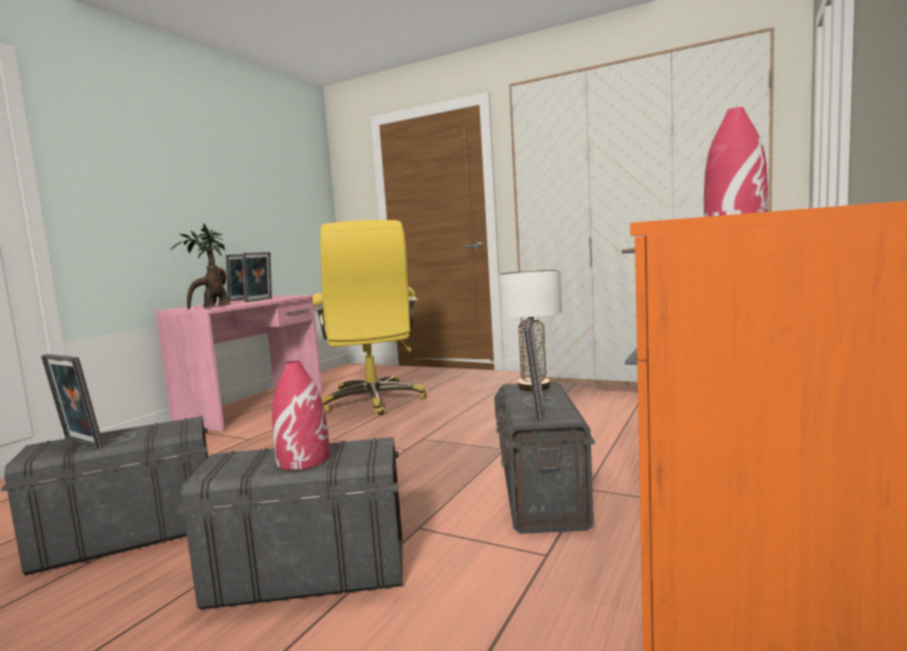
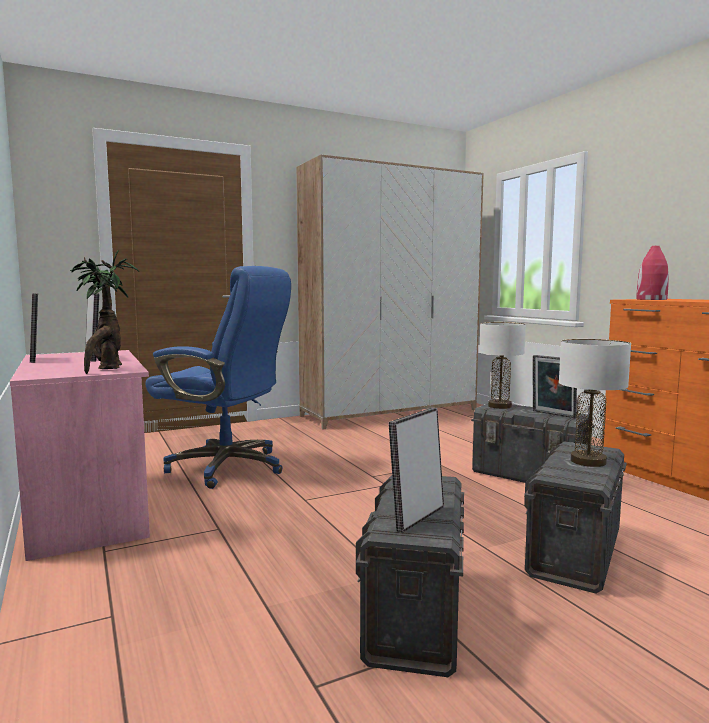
camera: 55 degrees left, 0 degrees up
(78, 444) = (416, 517): picture frame -> picture frame turned 150 degrees clockwise
(303, 460) = (587, 461): red vase -> table lamp
(372, 401) = (224, 467): yellow office chair -> blue office chair

